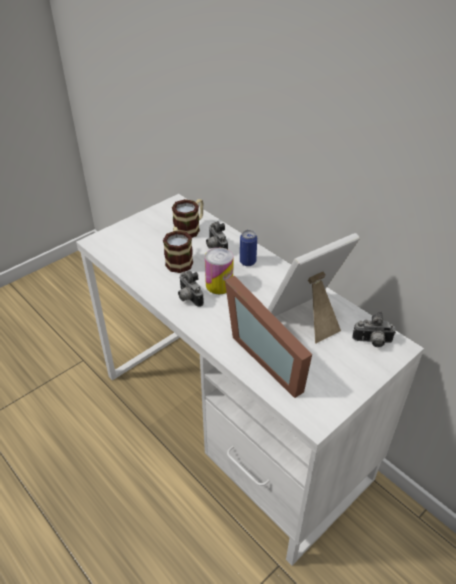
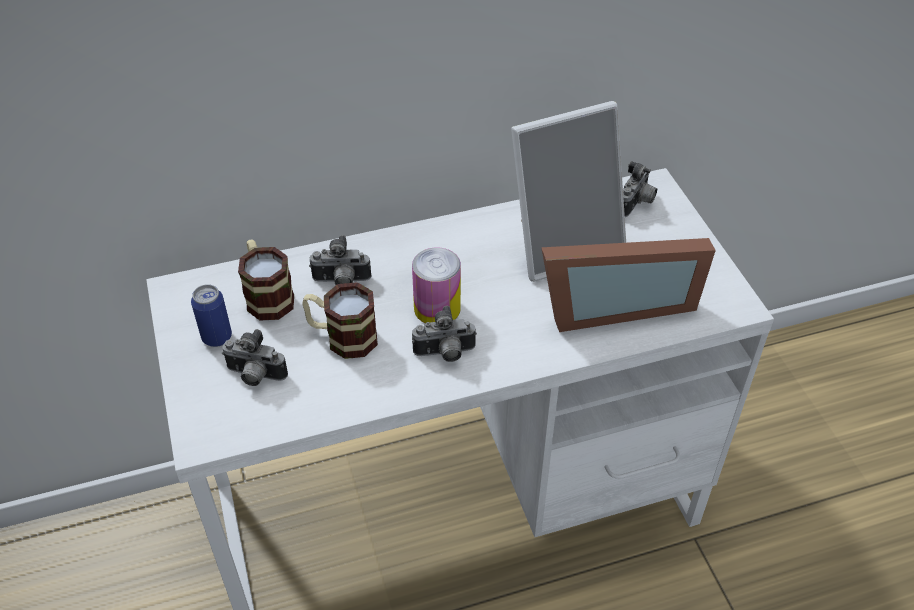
camera: 65 degrees left, 5 degrees up
(138, 243) = (255, 376): none -> camera
(247, 262) = (404, 258): can -> can (217, 337)
(307, 318) = (563, 243): picture frame -> picture frame turned 105 degrees counterclockwise

